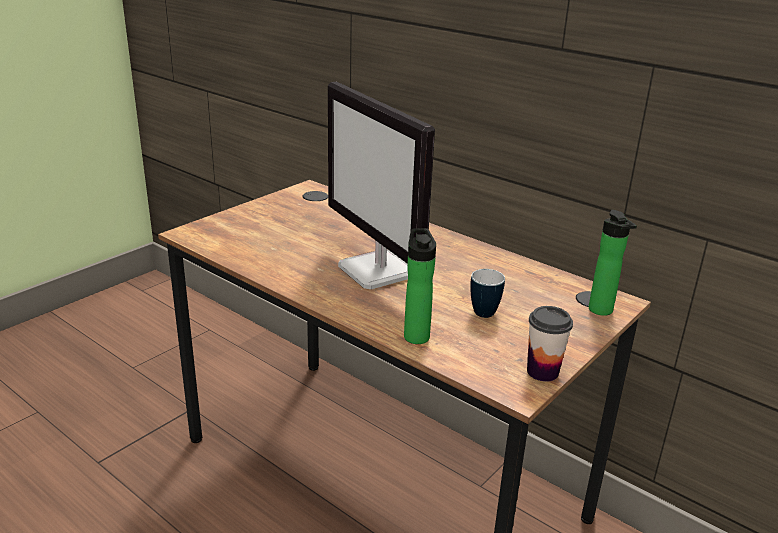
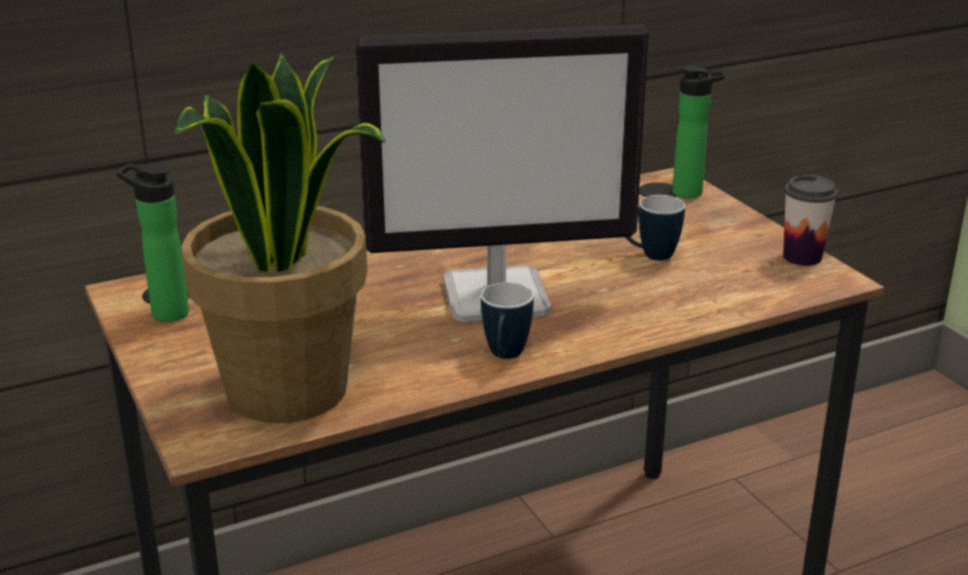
camera: 65 degrees left, 0 degrees up
(240, 240) = (289, 391): none -> potted plant
(308, 285) = (505, 357): none -> mug
(416, 335) = (689, 308): bottle -> bottle (165, 313)

